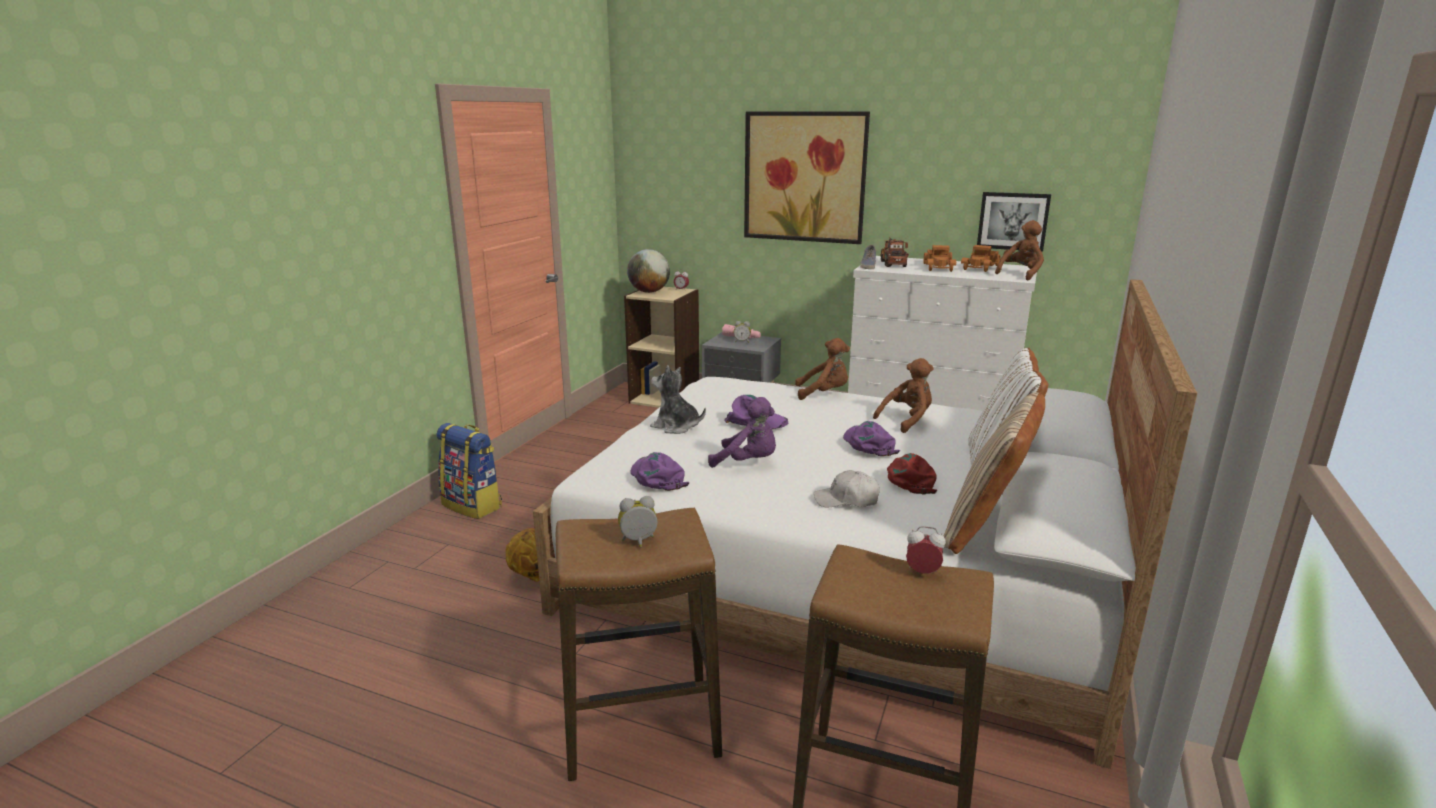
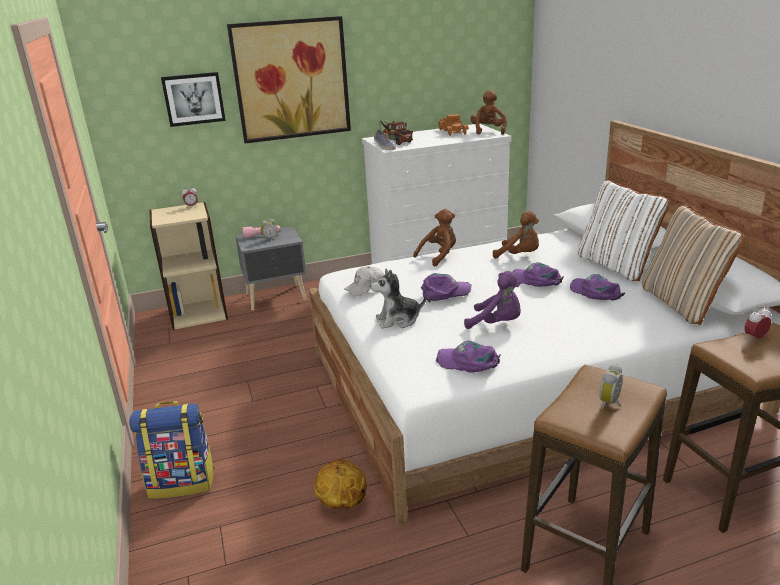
camera: 40 degrees left, 5 degrees up
(649, 292) = (166, 216): globe -> none
(748, 462) = (497, 324): purple plush toy -> purple plush toy turned 45 degrees clockwise
(846, 500) = (597, 321): white cap -> white cap (365, 287)
(907, 420) = (519, 256): brown plush toy -> brown plush toy turned 105 degrees clockwise
(910, 478) = (595, 292): red cap -> purple cap
(939, 267) = (430, 137): toy truck -> none
(1013, 221) = (457, 92): picture -> picture (193, 99)

